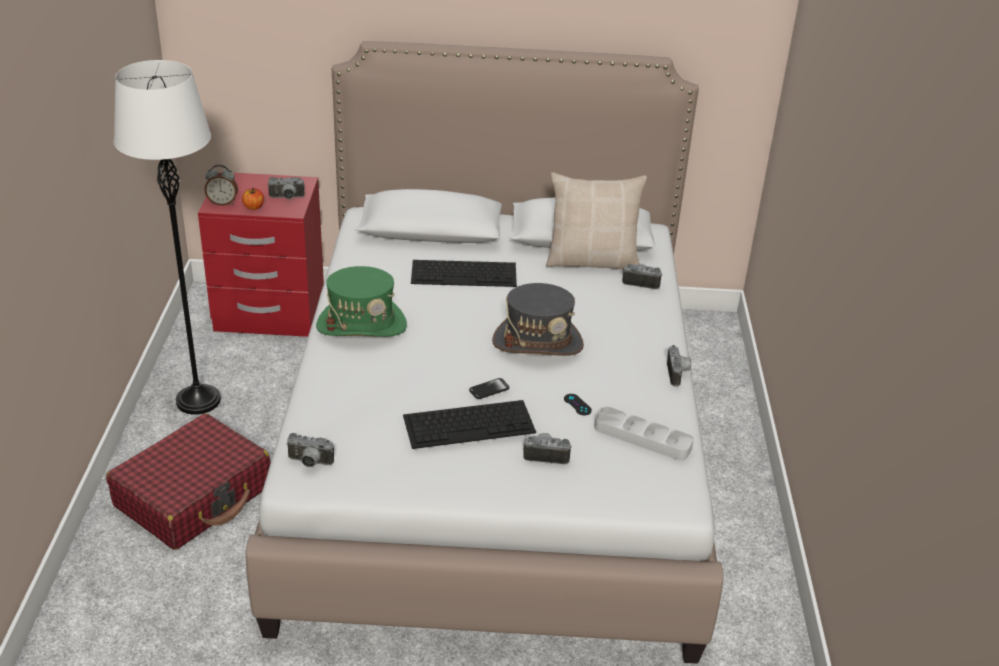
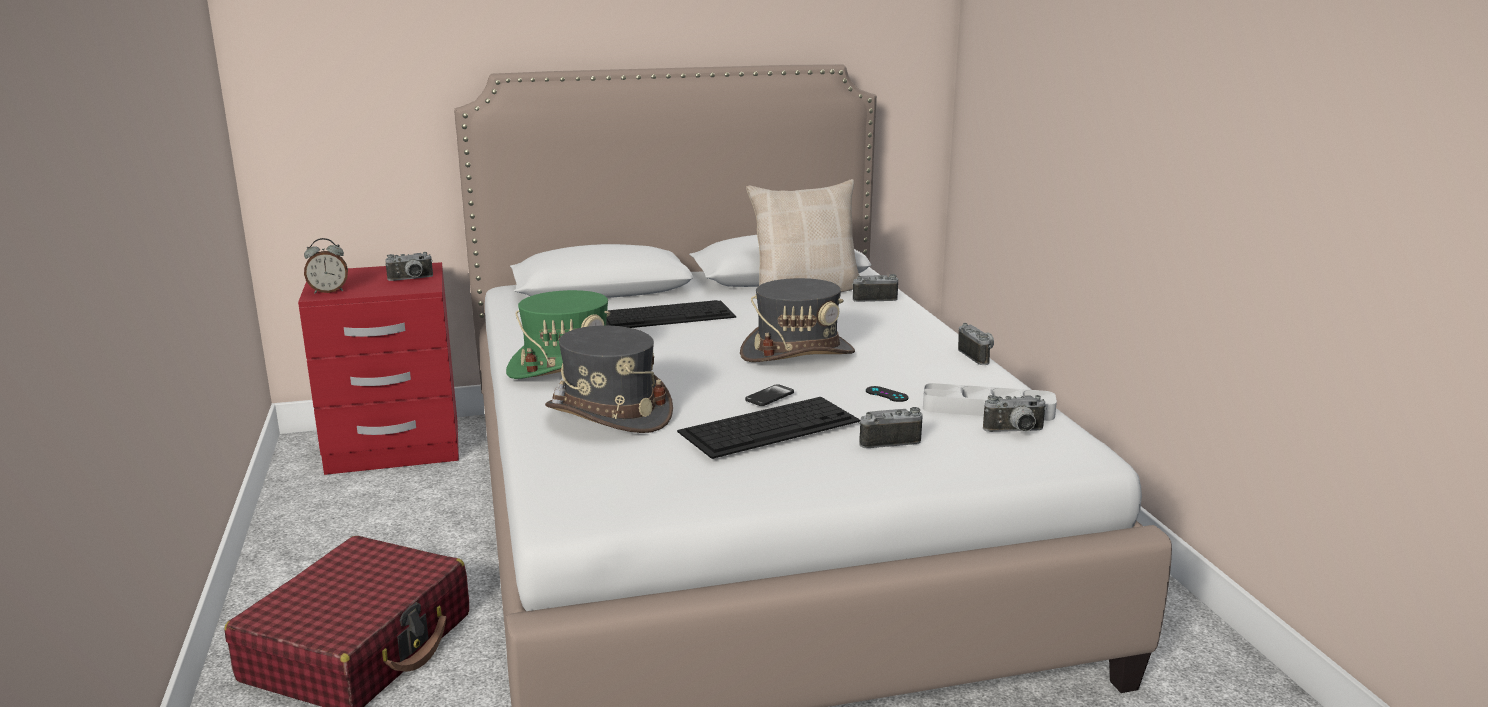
camera: 15 degrees left, 15 degrees down
(198, 400) = (328, 545): white floor lamp -> none
(253, 207) = (372, 290): apple -> none
(309, 463) = (576, 495): camera -> camera (1015, 432)
(365, 386) = (609, 414): none -> grey hat

